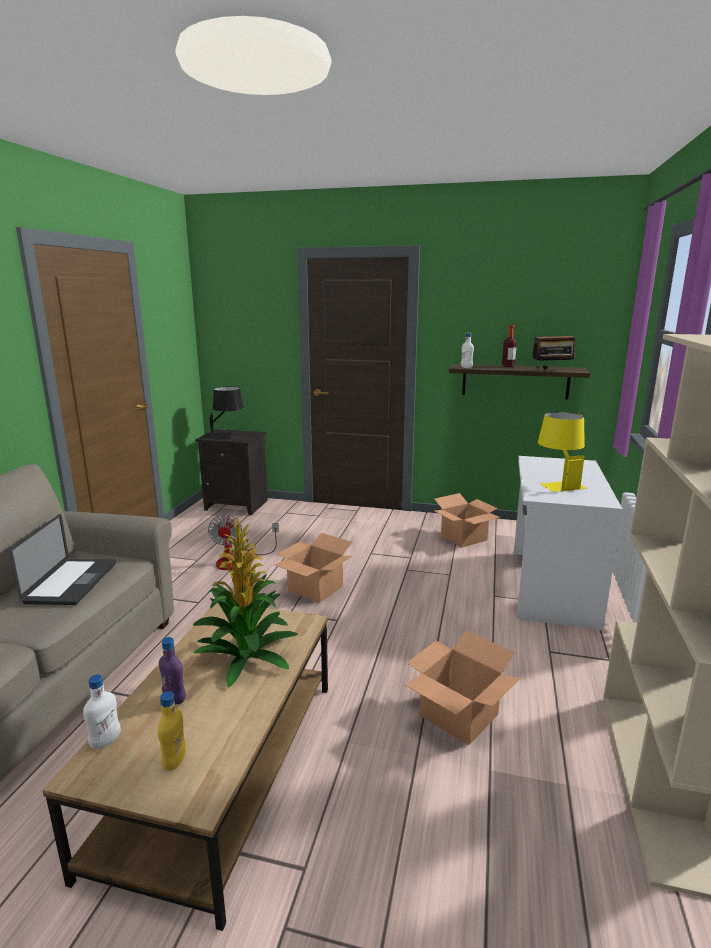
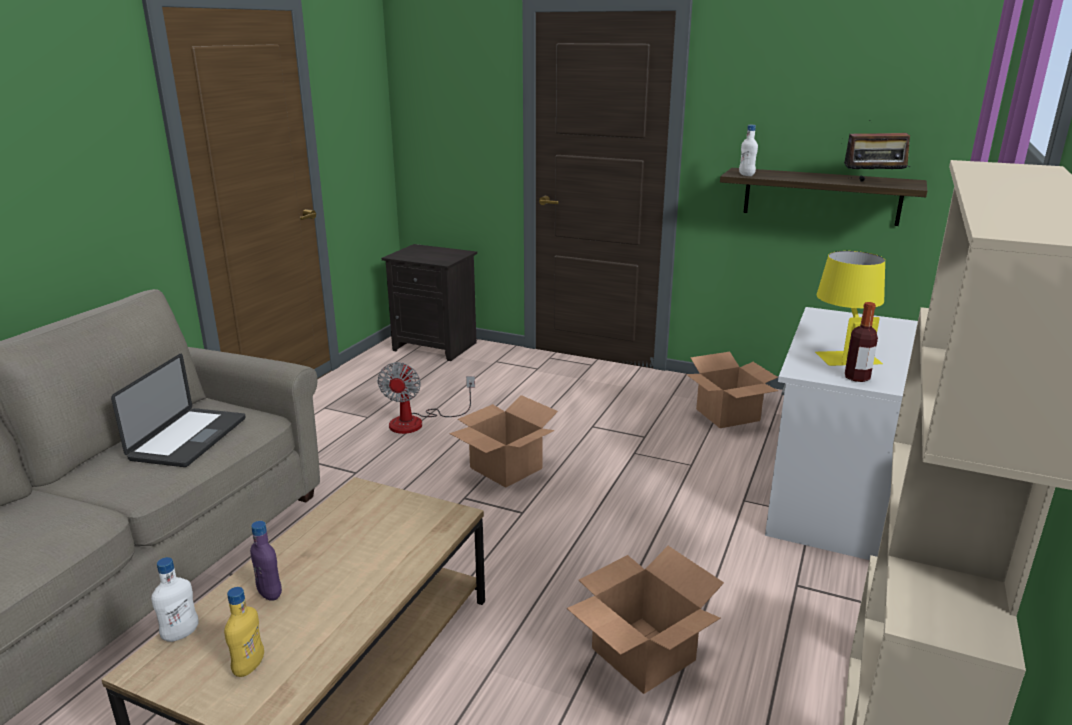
camera: 10 degrees right, 5 degrees up
(228, 435) = (425, 254): black table lamp -> none
(248, 657) = (370, 552): potted plant -> none
(508, 366) = (810, 174): bottle -> bottle (857, 377)

